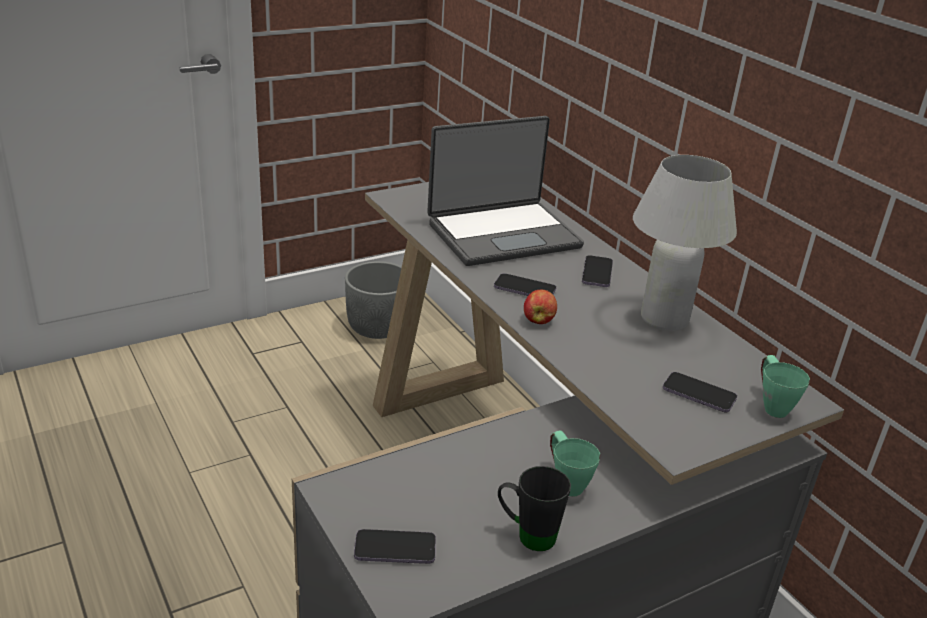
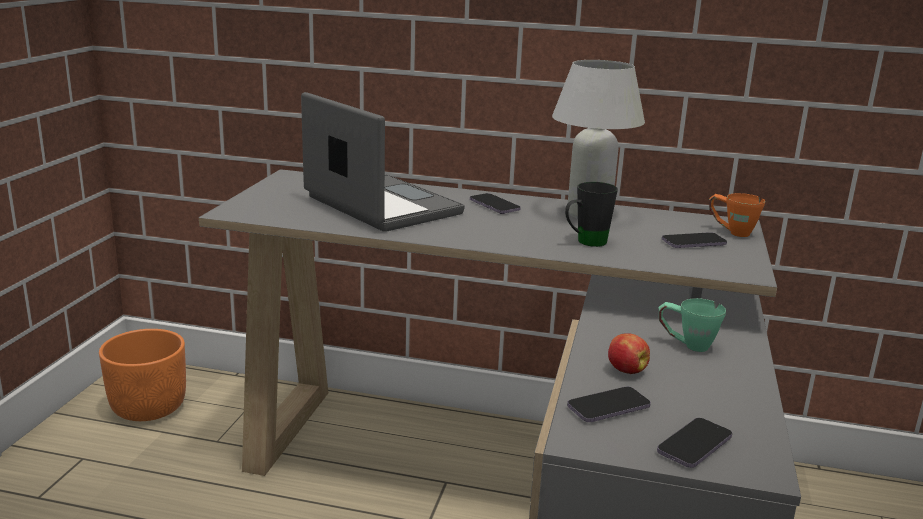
camera: 45 degrees left, 10 degrees down
(378, 327) = (149, 407): grey planter -> orange planter
(502, 234) = (380, 206): laptop -> laptop turned 60 degrees counterclockwise
(524, 289) = (473, 231): phone -> phone (608, 407)
(527, 535) = (734, 386): black mug -> black mug (585, 242)
(538, 320) = (525, 244): apple -> apple (625, 370)
(771, 404) = (731, 232): green mug -> orange mug

